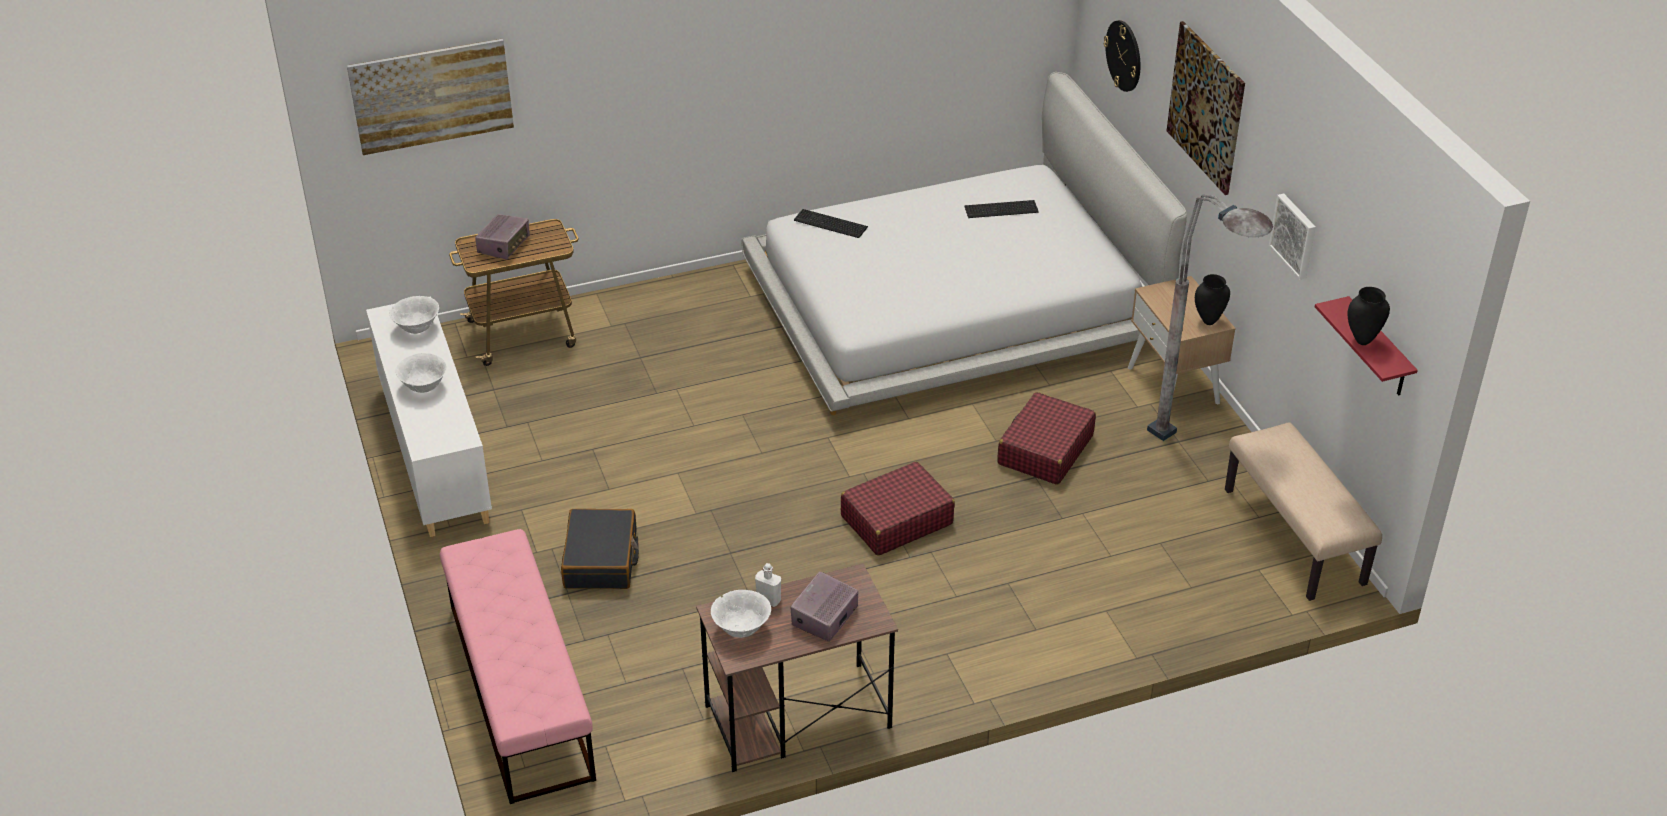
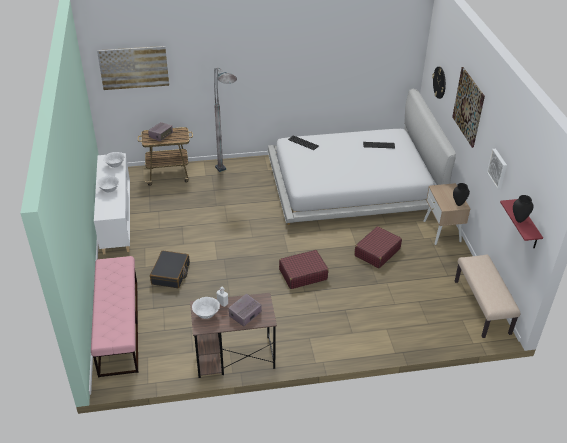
camera: 10 degrees right, 0 degrees up
(1195, 454) = (444, 263): grey floor lamp -> grey floor lamp (228, 177)

